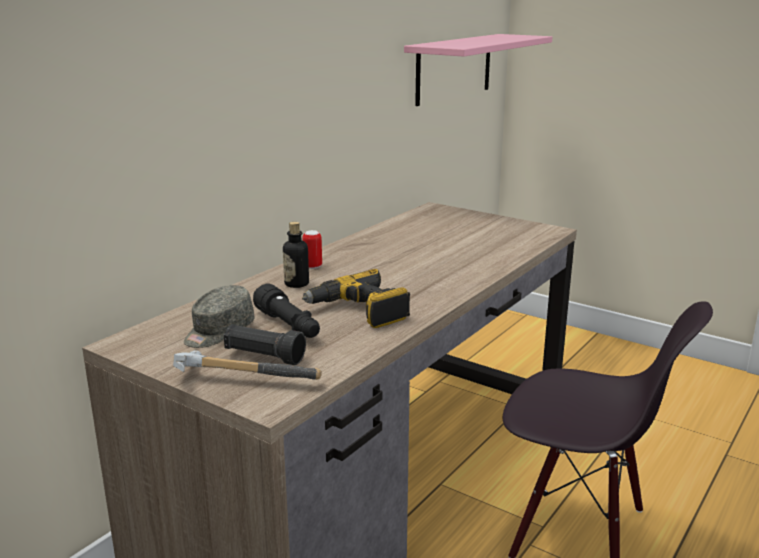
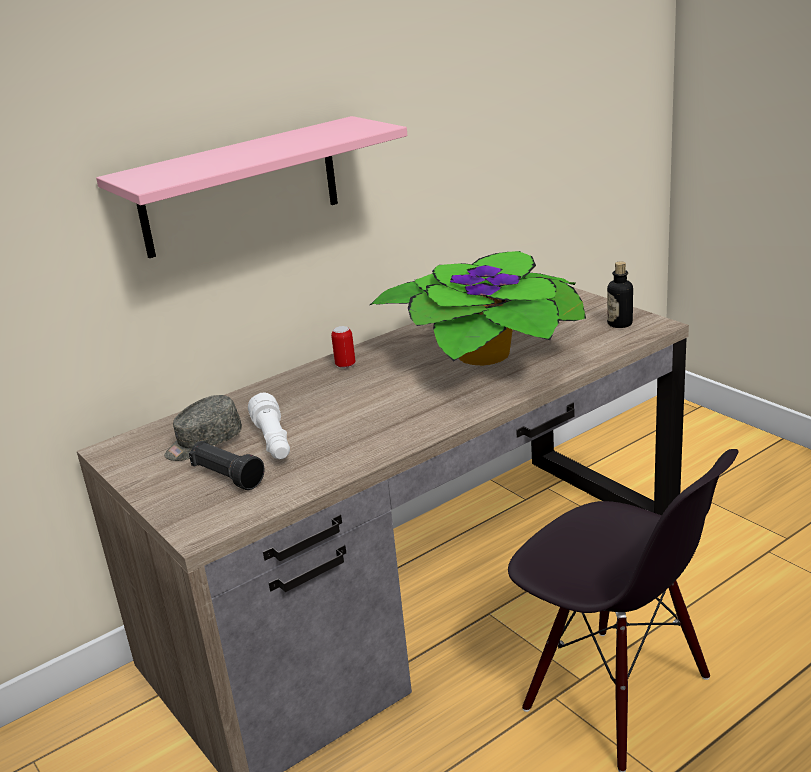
camera: 20 degrees right, 5 degrees up
(243, 377) = (194, 499): hammer -> none
(289, 326) = (273, 441): black flashlight -> white flashlight
(296, 284) = (314, 388): bottle -> bottle (619, 324)
(359, 311) = (354, 429): power drill -> none
(434, 255) = (487, 356): none -> potted plant
(454, 68) = (575, 109): pink shelf -> pink shelf (240, 187)

